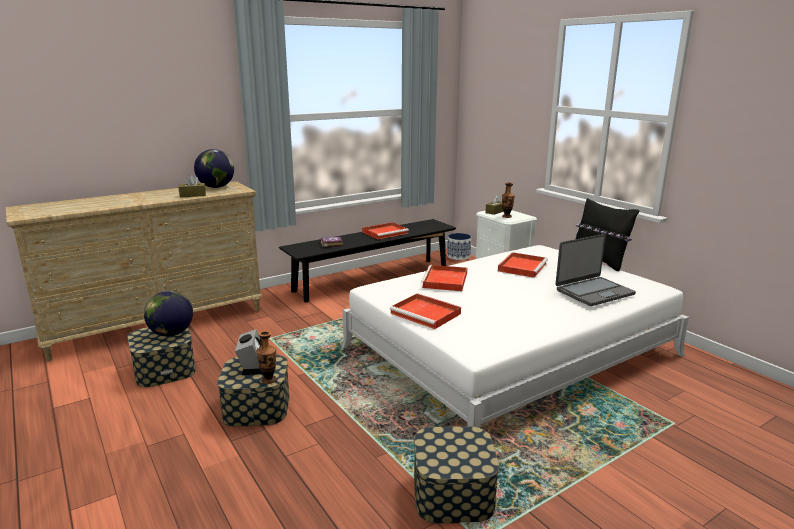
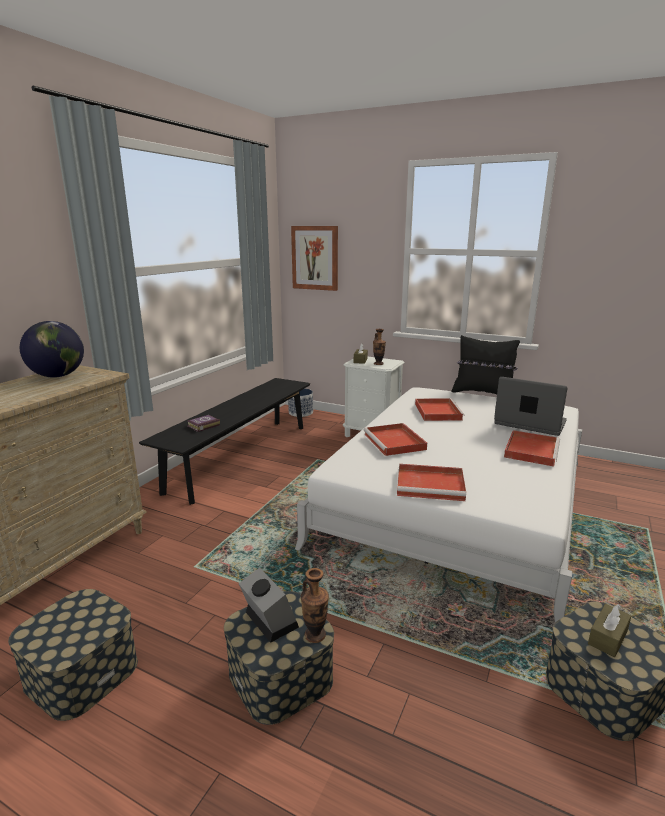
camera: 30 degrees left, 0 degrees up
(171, 333) = (87, 614): globe -> none
(193, 195) = (40, 392): brown tissue box -> brown tissue box (608, 637)
(385, 232) = (247, 400): red tray -> red tray (531, 450)
(483, 110) = (315, 258): none -> picture
(594, 292) = (529, 423): laptop -> laptop turned 90 degrees counterclockwise

